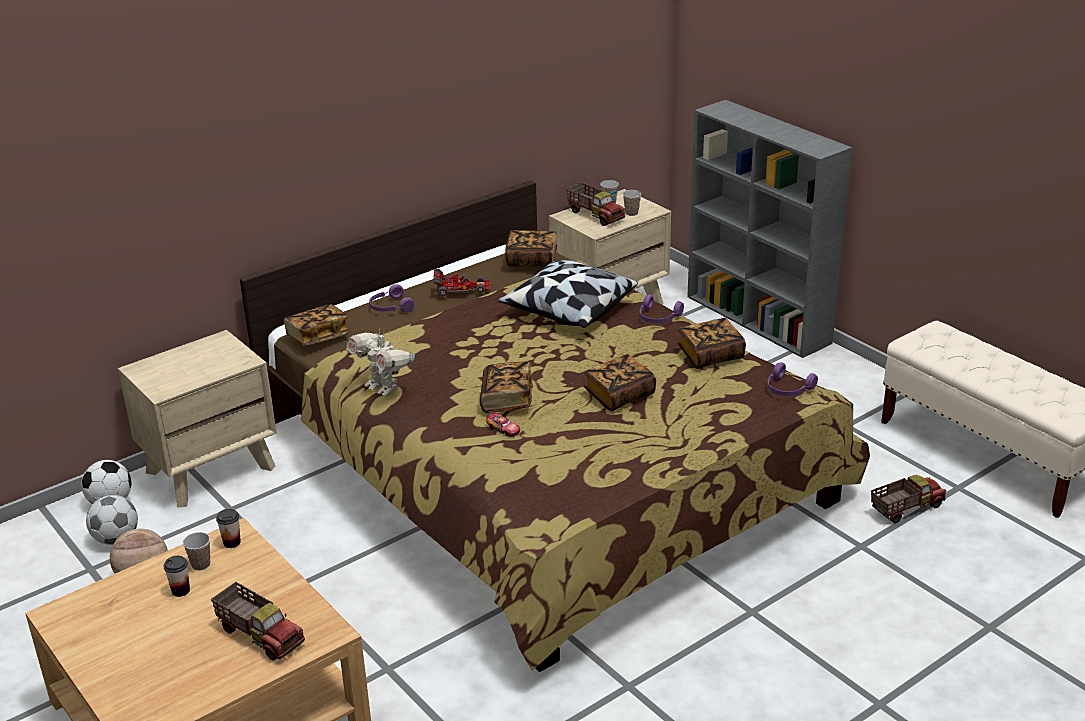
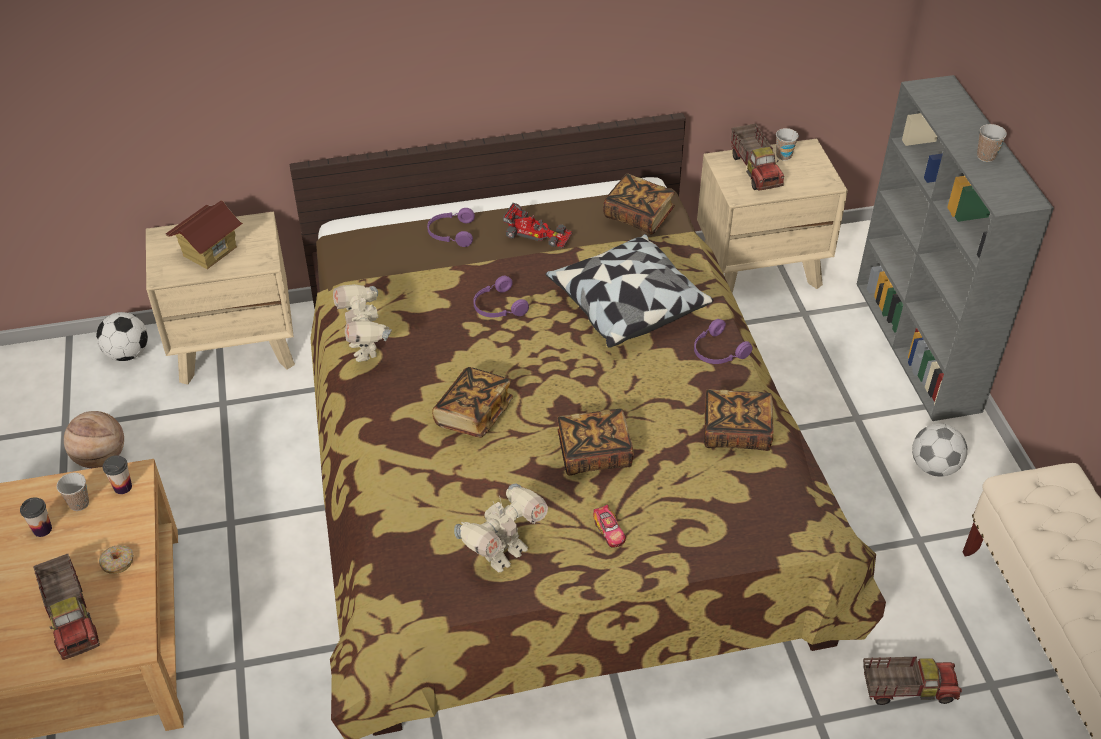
camera: 25 degrees right, 15 degrees up
(116, 539) = (106, 400): football -> football (933, 466)
(191, 367) = (209, 251): none -> toy house
(271, 589) = (118, 562): none -> donut
(318, 337) = (354, 251): book -> none
(504, 429) = (442, 455): toy car -> toy car (609, 531)
(601, 468) = (503, 553): none -> toy robot
(631, 213) = (798, 179): cup -> cup (986, 156)
(787, 389) = (789, 518): purple headphones -> purple headphones (498, 307)

